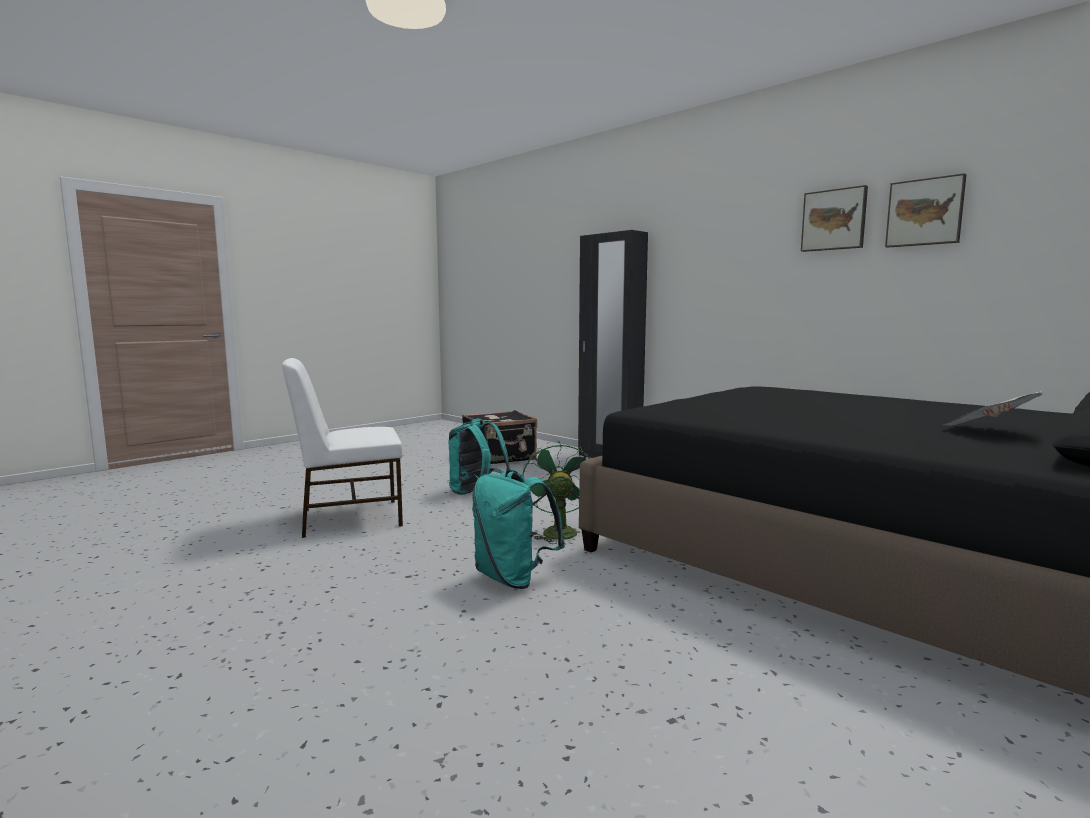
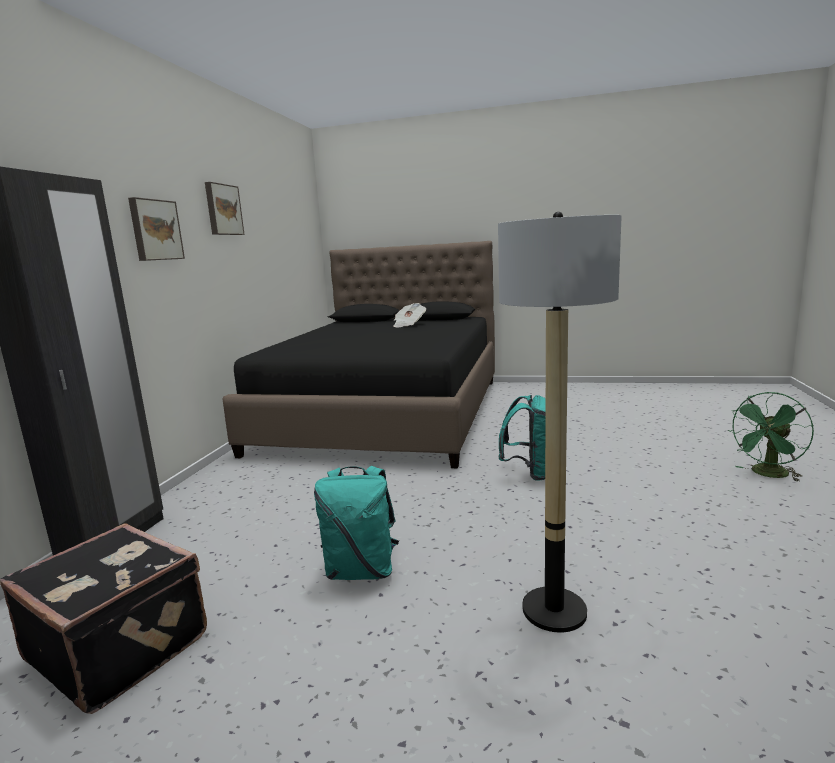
camera: 120 degrees left, 5 degrees up
(349, 518) = (554, 610): white chair -> floor lamp
(557, 531) = (433, 486): green fan -> green fan (767, 474)
(925, 212) = (257, 214): picture -> picture (155, 230)

